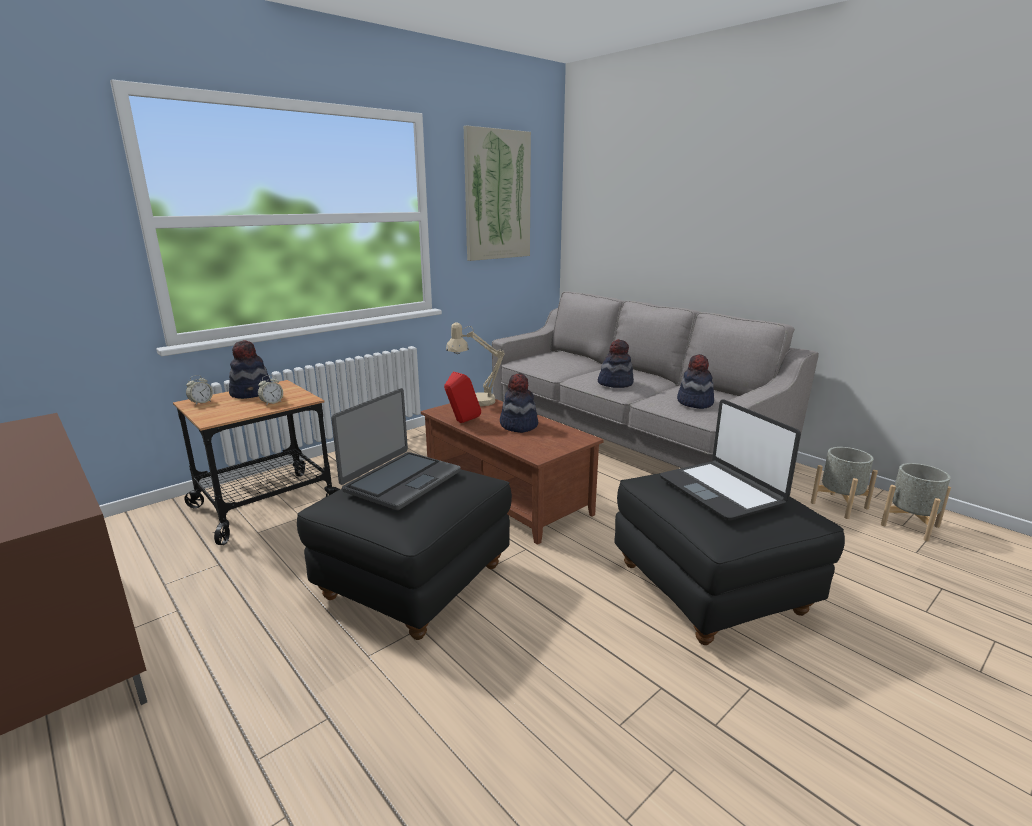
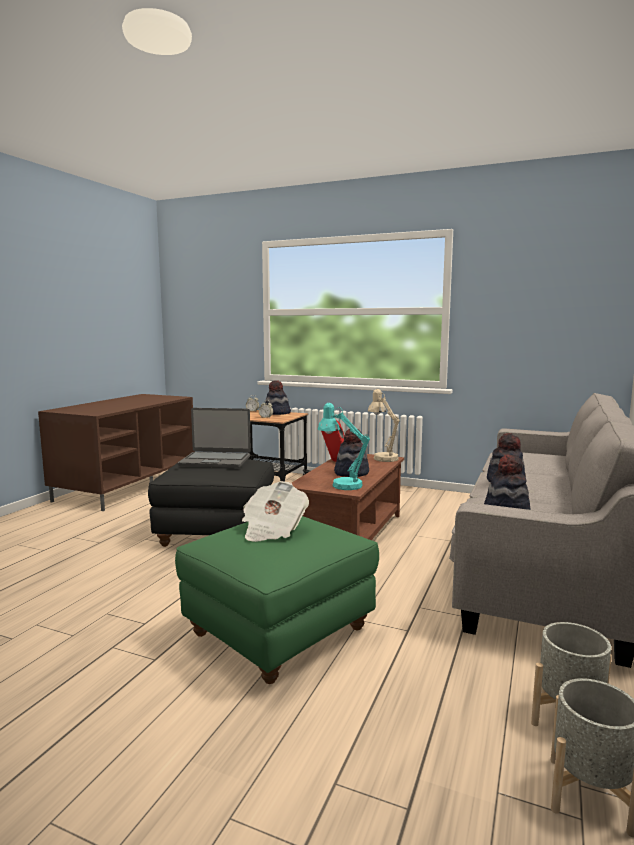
camera: 65 degrees right, 10 degrees down
(497, 195) = (535, 292): picture -> none
(558, 438) = (341, 484): none -> turquoise table lamp
(711, 589) = (279, 633): black ottoman -> green ottoman
(721, 491) = (272, 529): laptop -> newspaper

